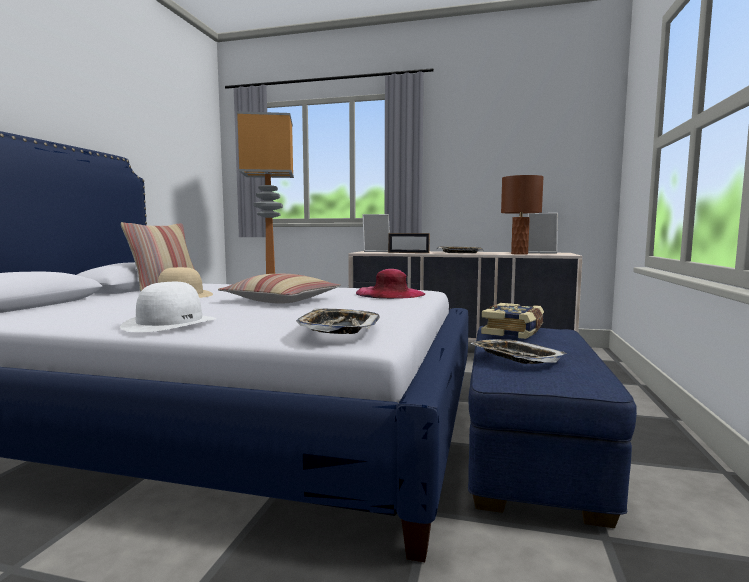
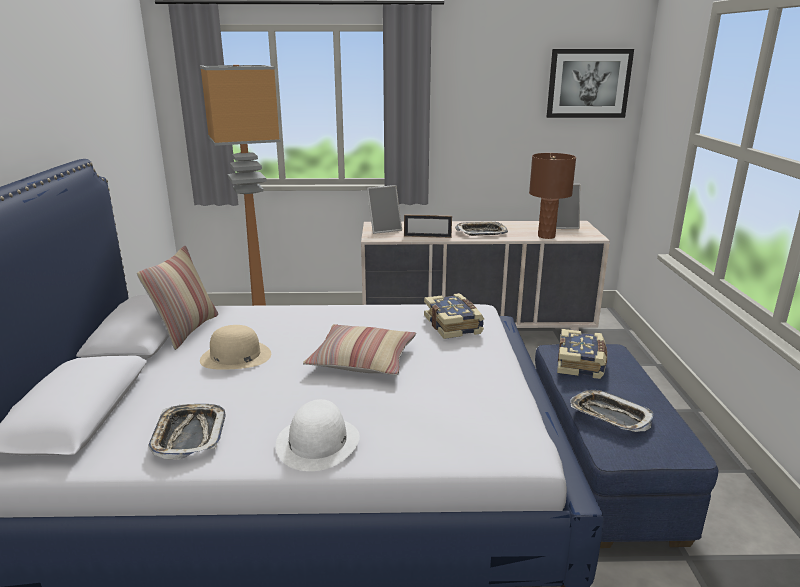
camera: 15 degrees left, 15 degrees up
(339, 328) = (490, 435): tray -> tray (189, 435)
(390, 293) = (454, 325): pink hat -> book
(566, 131) = (588, 83): none -> picture

